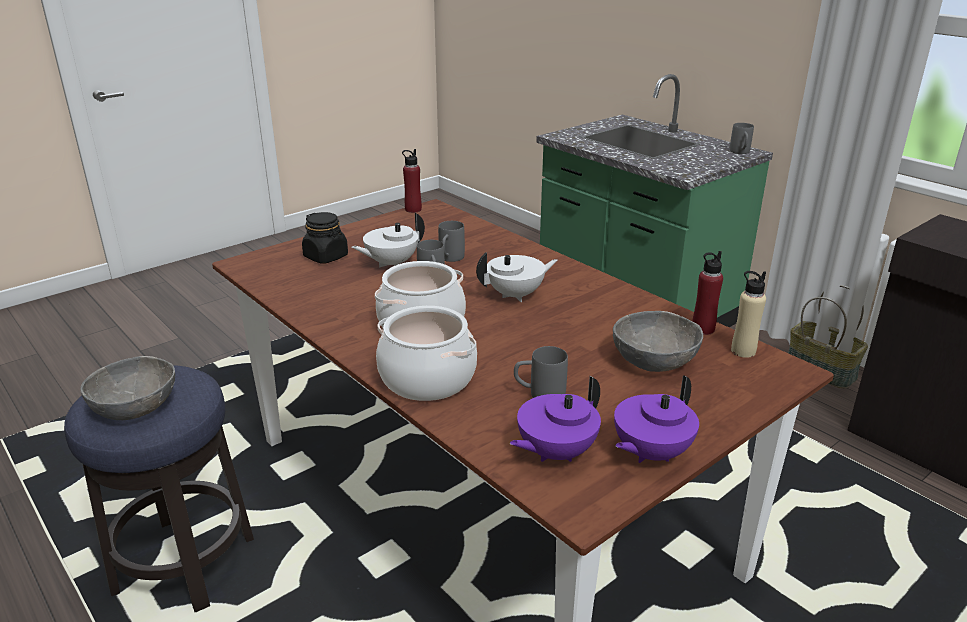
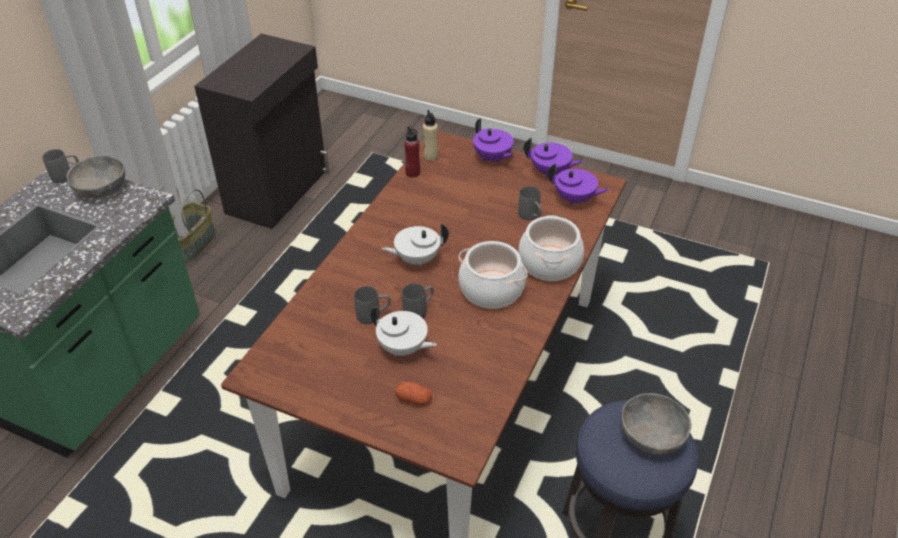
camera: 115 degrees left, 15 degrees up
(326, 257) = (414, 399): black jar -> potato
(413, 209) = (264, 388): red bottle -> none
(516, 295) = (416, 259): white teapot -> white teapot turned 60 degrees counterclockwise
(654, 361) = (464, 184): grey bowl -> grey bowl (102, 189)
(719, 404) = (492, 158): none -> purple teapot

